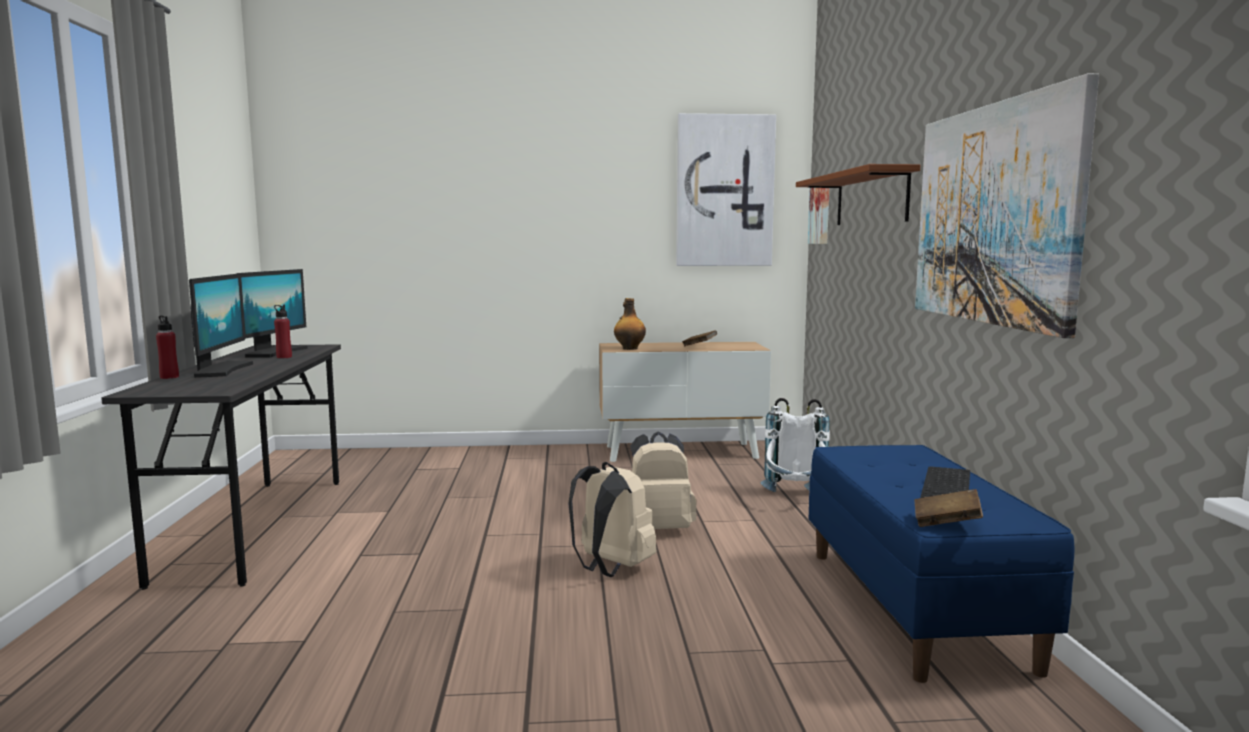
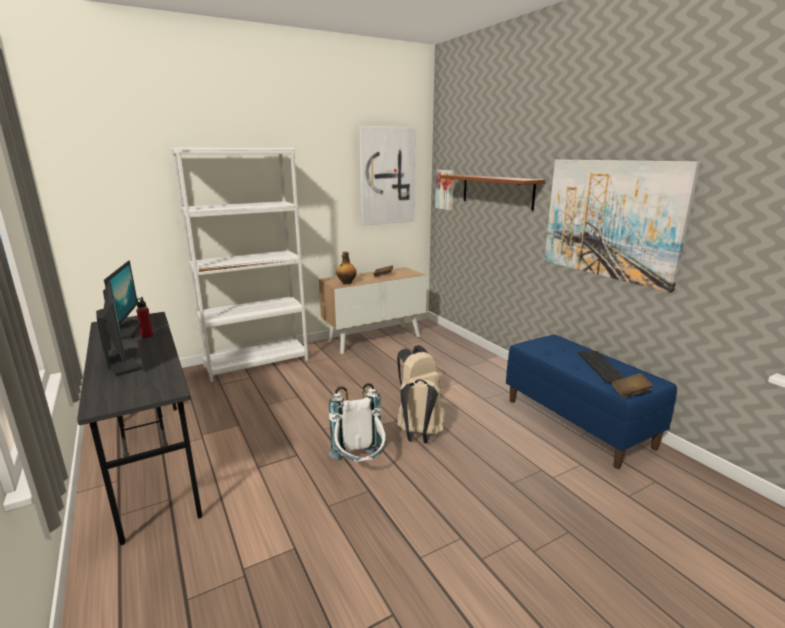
camera: 25 degrees left, 10 degrees up
(169, 377) = (93, 380): red bottle -> none
(485, 455) = (257, 363): none -> white bookcase
(795, 499) = (464, 363): white backpack -> white backpack (360, 465)

